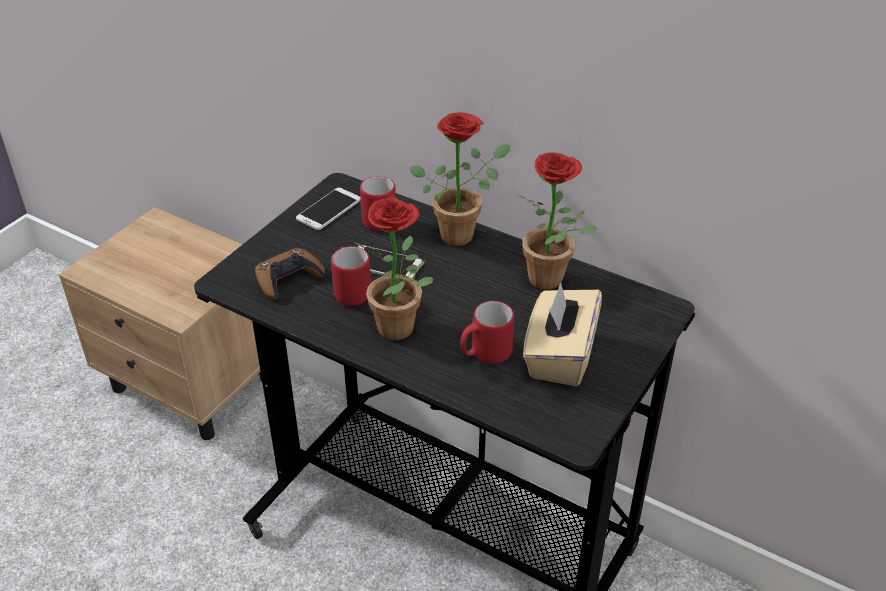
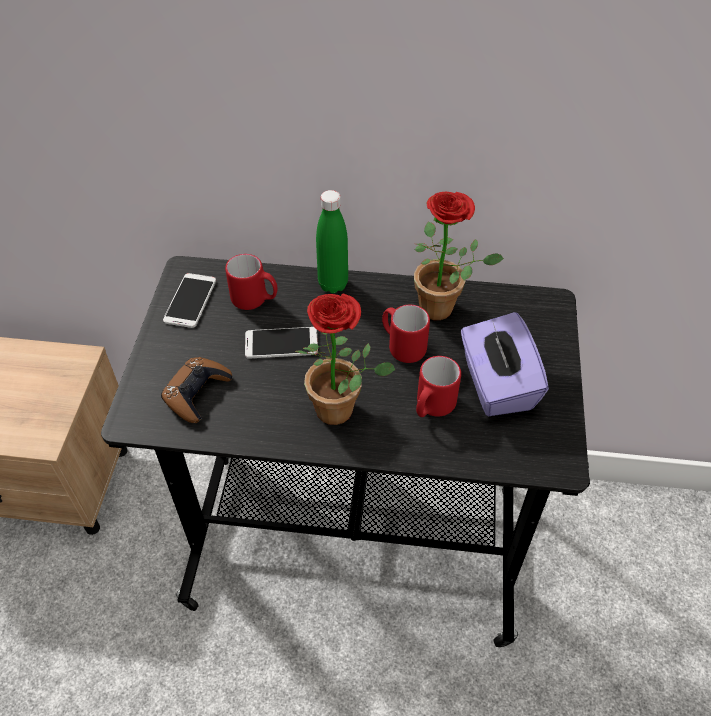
camera: 25 degrees left, 10 degrees up
(350, 291) = (266, 384): red mug -> red mug (402, 346)
(462, 232) = (333, 284): potted plant -> green bottle
(559, 356) = (496, 384): beige tissue box -> purple tissue box

